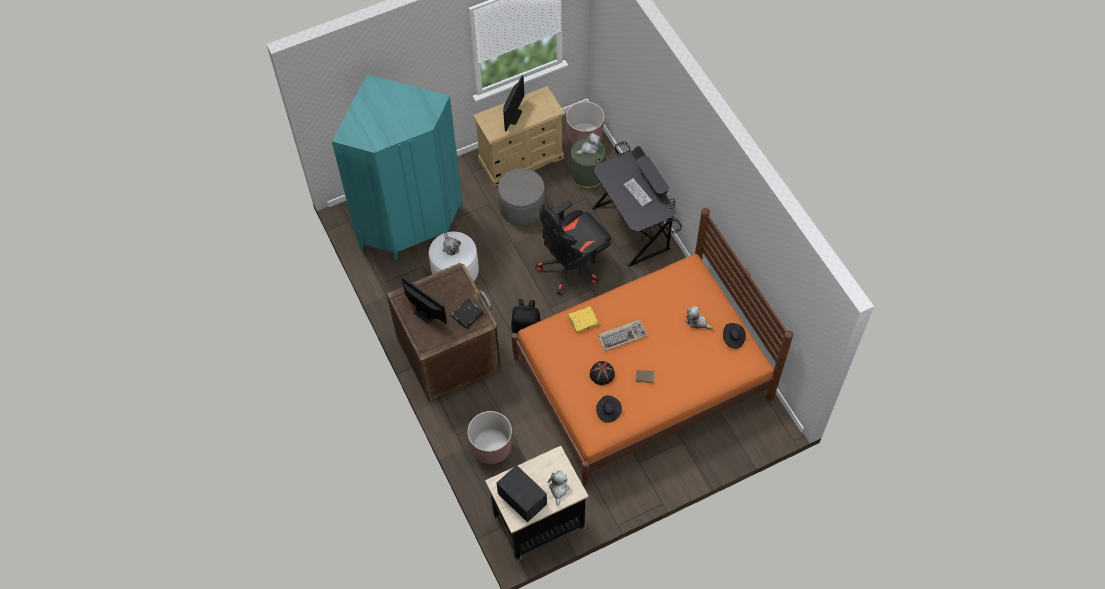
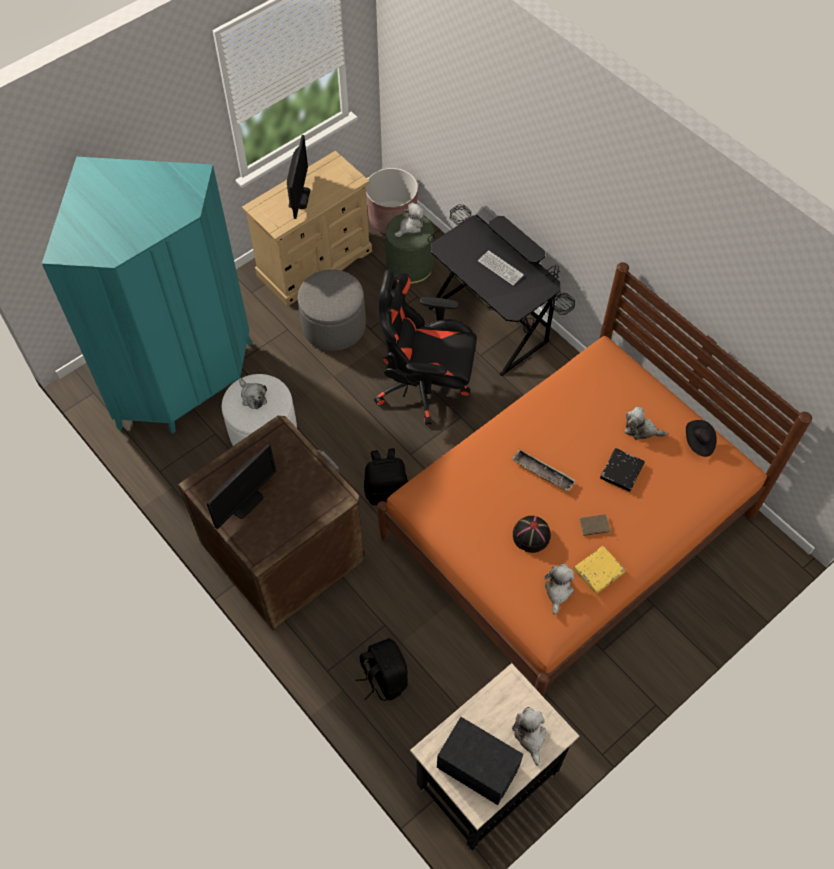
camera: 15 degrees left, 0 degrees up
(425, 313) = (245, 502): monitor -> monitor turned 105 degrees clockwise
(467, 314) = (310, 490): black book -> black book (621, 471)
(491, 447) = (384, 678): brown planter -> black backpack
(574, 264) = (427, 388): black office chair -> black office chair turned 60 degrees clockwise
(583, 320) = (479, 462): yellow book -> yellow book (599, 571)
(608, 412) = (558, 591): black hat -> plush toy
(622, 336) = (542, 472): keyboard -> tray

